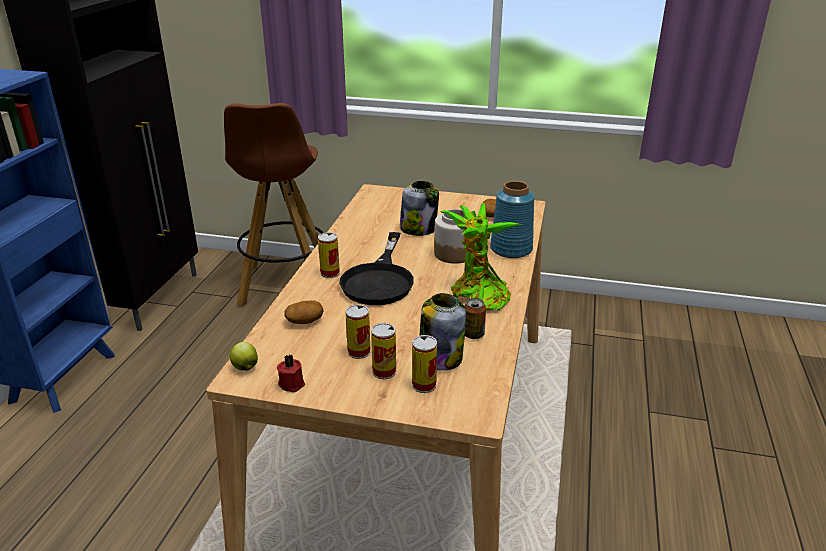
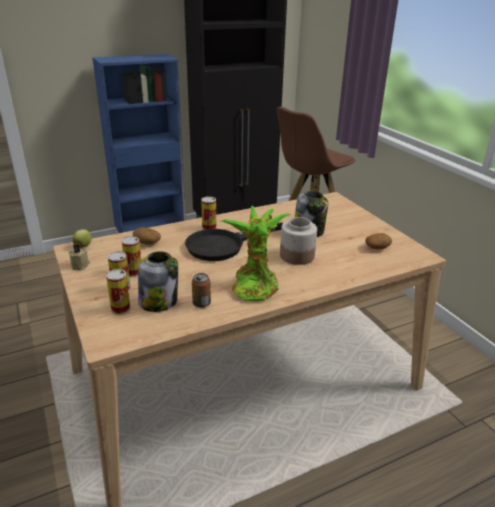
camera: 50 degrees right, 0 degrees up
(292, 383) = (81, 265): red candle -> beige candle
(511, 249) = (341, 274): blue vase -> none

